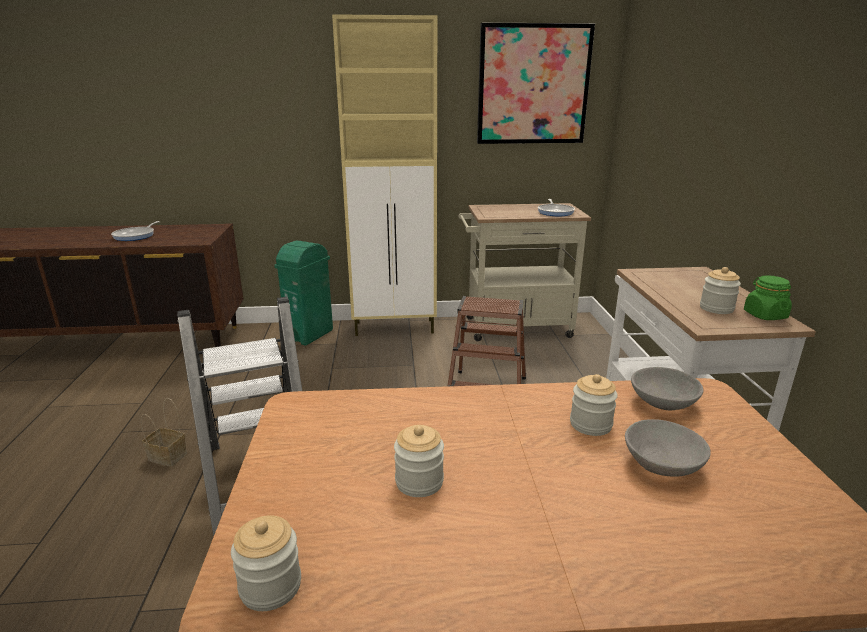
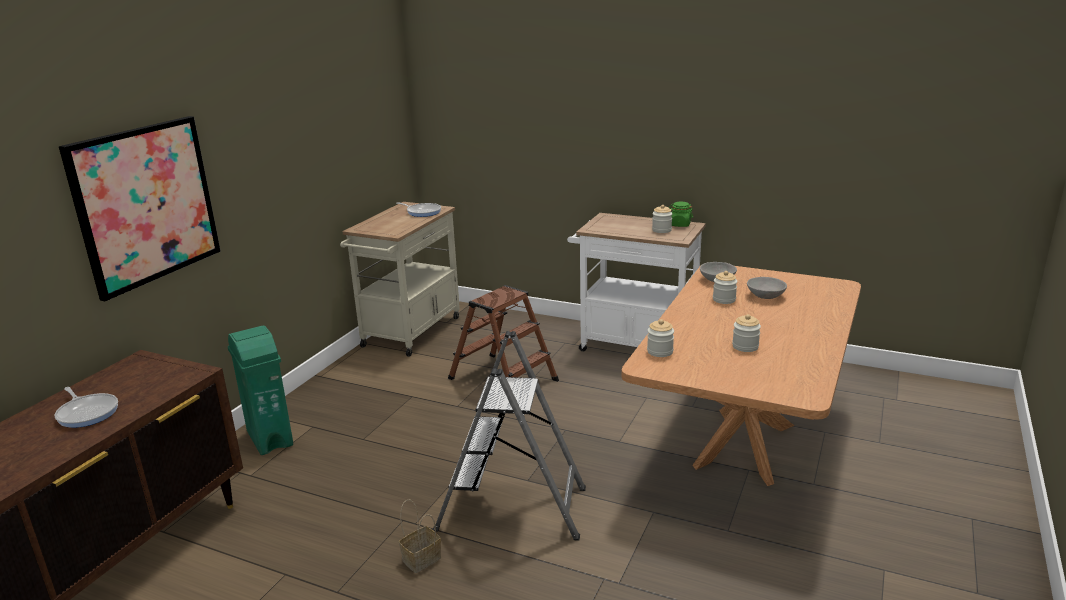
camera: 60 degrees left, 0 degrees up
(270, 586) = (800, 389): jar -> jar (660, 351)
(395, 328) = (326, 387): beige cabinet -> none
(533, 85) = (362, 101): picture -> picture (146, 204)

